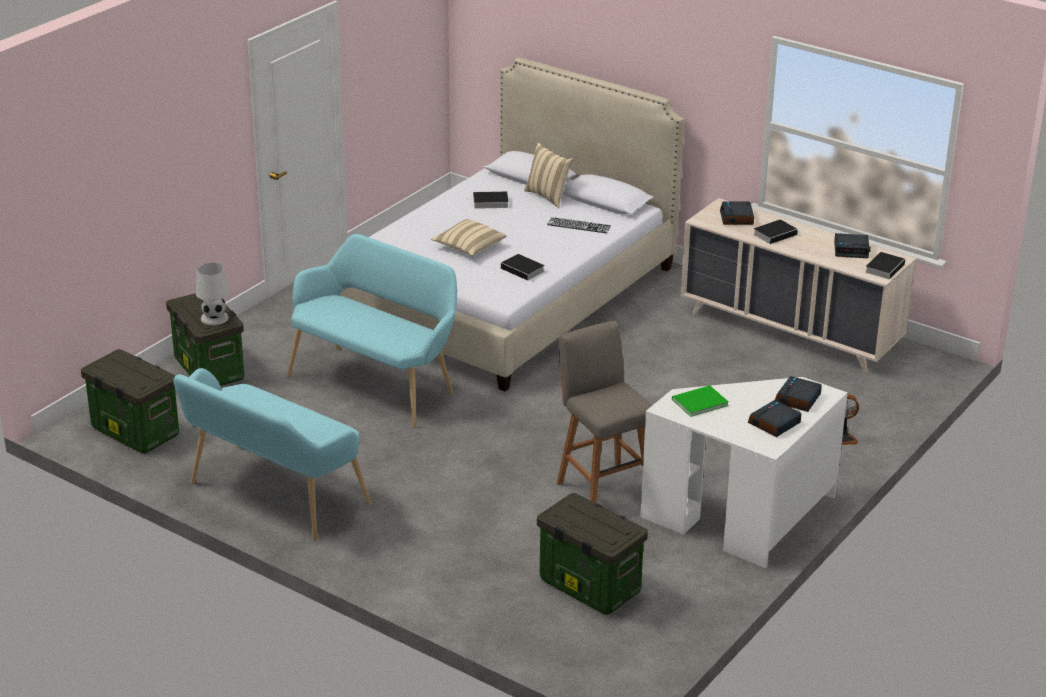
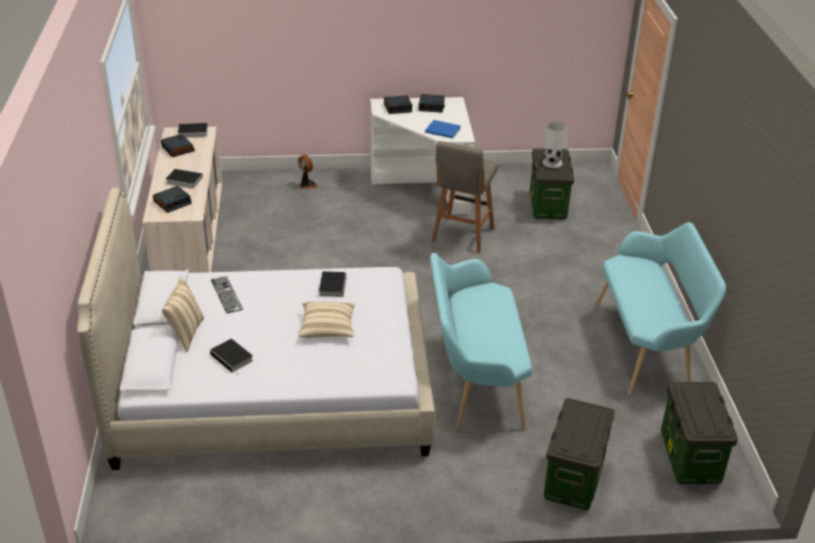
camera: 130 degrees left, 5 degrees up
(214, 318) = (582, 416): white table lamp -> white table lamp (552, 163)
(698, 402) = (443, 131): green book -> blue book

